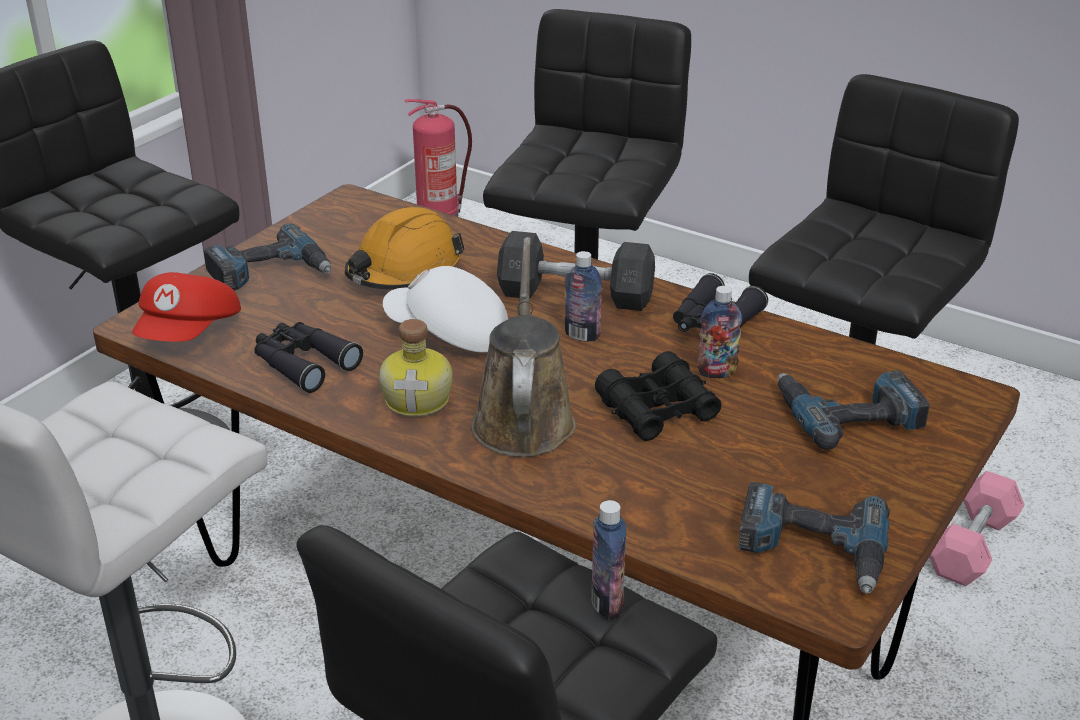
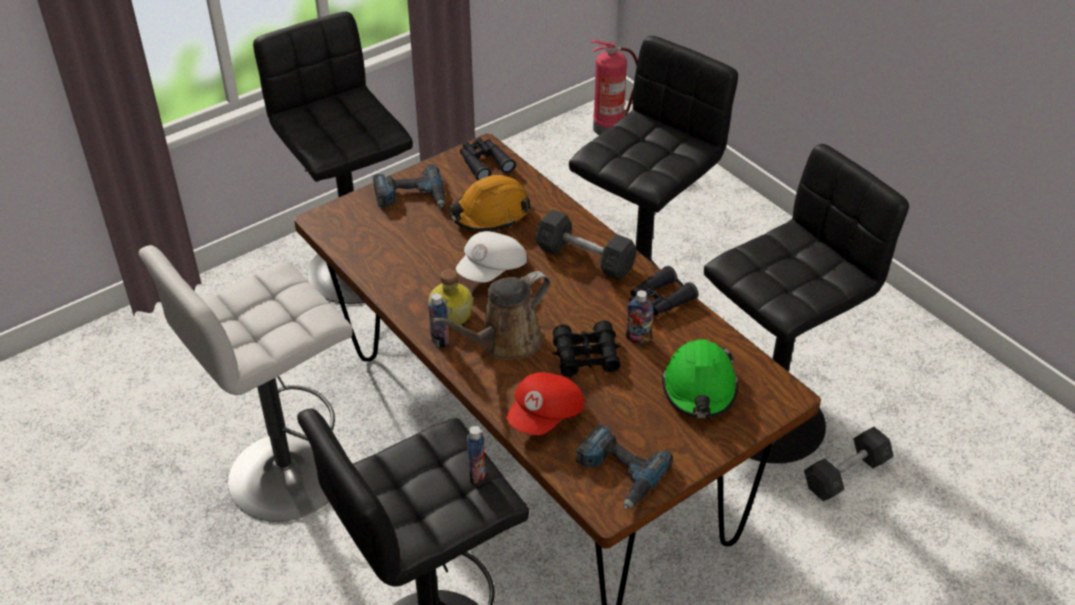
camera: 20 degrees right, 10 degrees up
(190, 333) = (346, 234): red cap -> red cap (546, 416)
(303, 363) = (399, 271): black binoculars -> black binoculars (484, 163)
(448, 335) = (492, 270): white cap -> white cap turned 90 degrees counterclockwise
(523, 418) = (505, 342): brown watering can -> brown watering can turned 150 degrees counterclockwise
(582, 335) = (572, 290): bottle -> bottle (440, 341)
(848, 414) = (699, 389): power drill -> green hard hat
(972, 546) = (846, 474): pink dumbbell -> grey dumbbell

